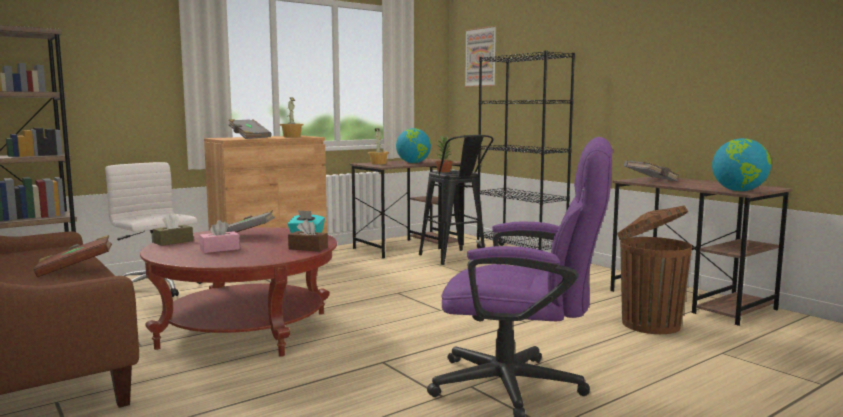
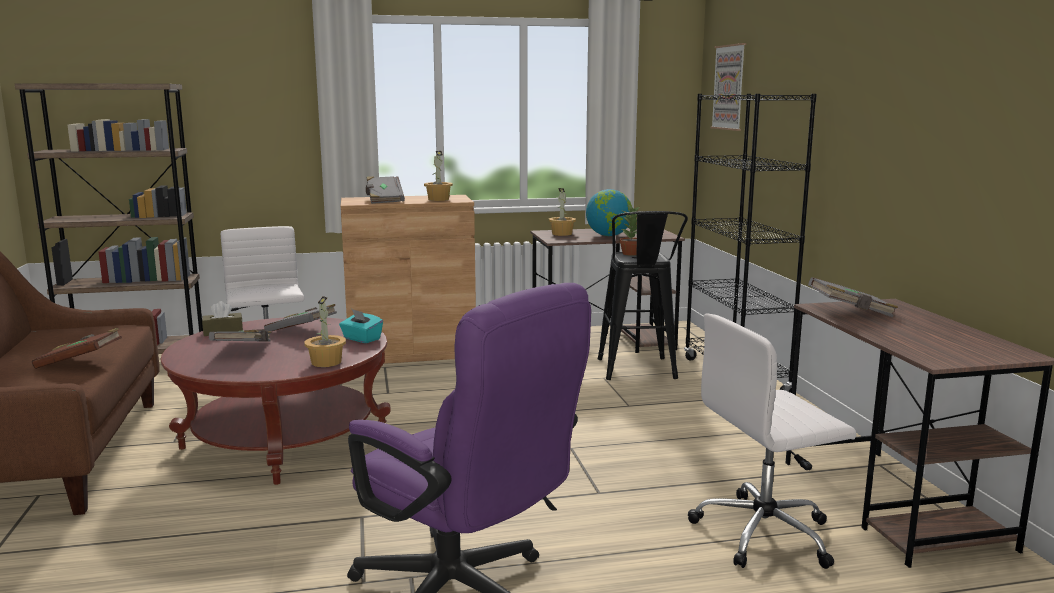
camera: 25 degrees right, 5 degrees up
(220, 249) = (244, 350): pink tissue box -> grey book
(308, 248) = (327, 362): brown tissue box -> potted plant
(648, 324) = (765, 533): brown trash can -> white office chair
(739, 191) = (937, 356): globe -> none

